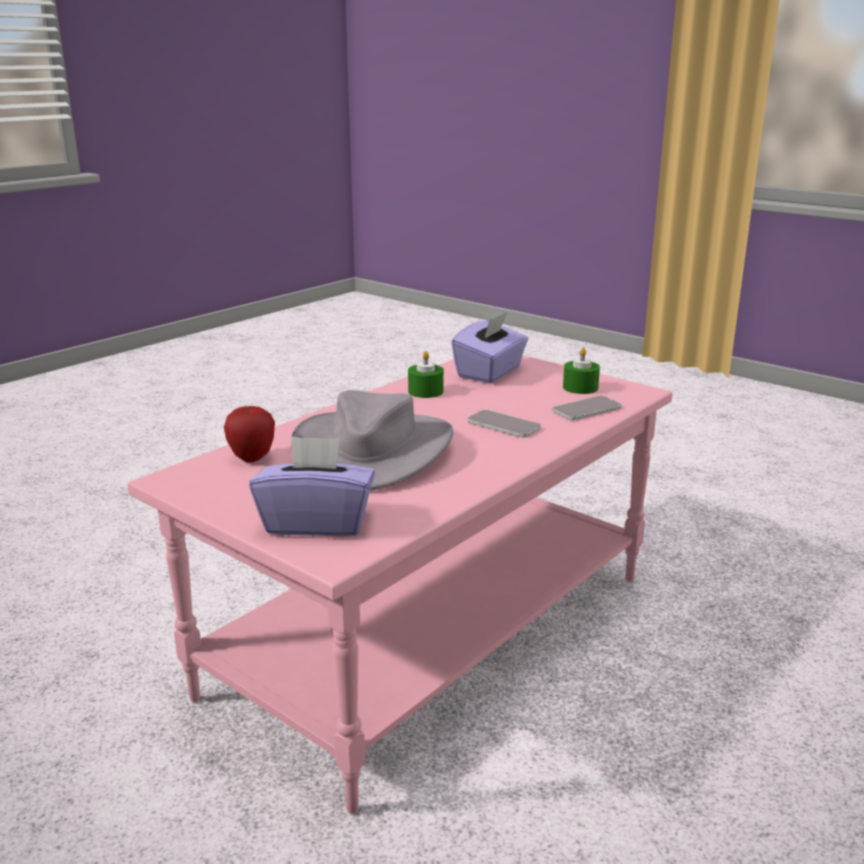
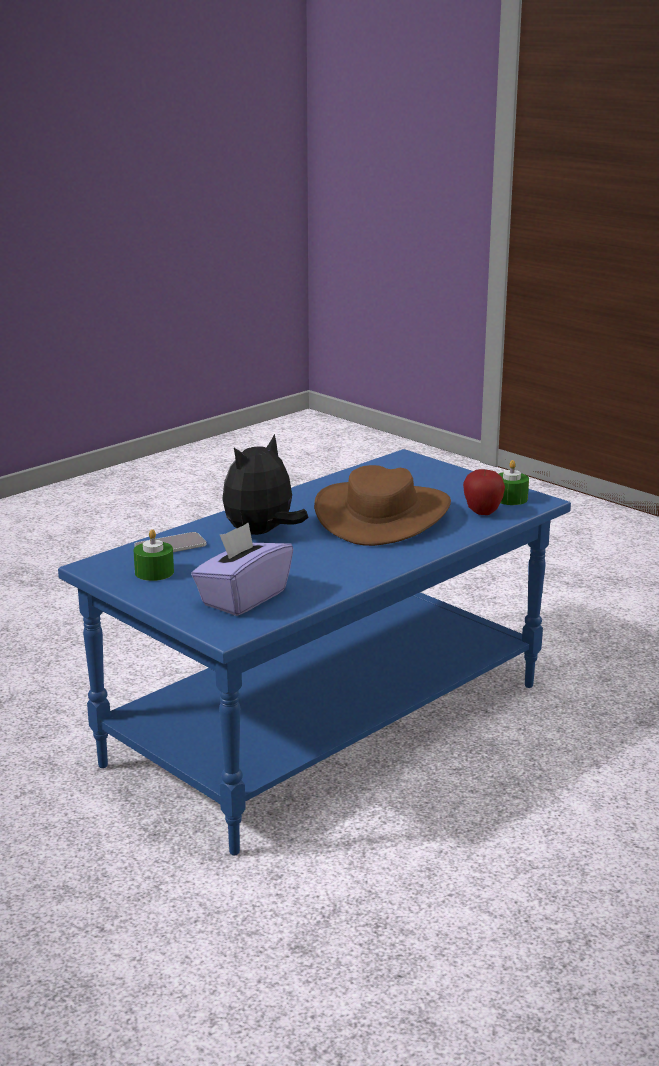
camera: 175 degrees left, 0 degrees up
(317, 522) = (418, 472): purple tissue box -> none
(372, 450) = (383, 515): grey hat -> brown hat
(425, 391) = (326, 573): green candle -> green candle (510, 498)
(432, 631) = (329, 726): pink coffee table -> blue coffee table
(503, 425) = (261, 533): phone -> plush toy

